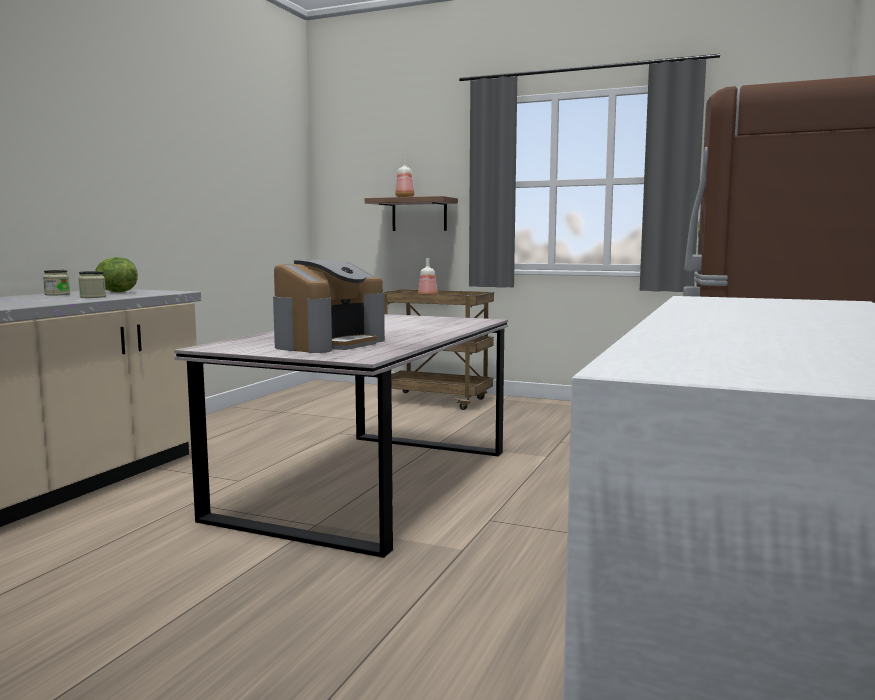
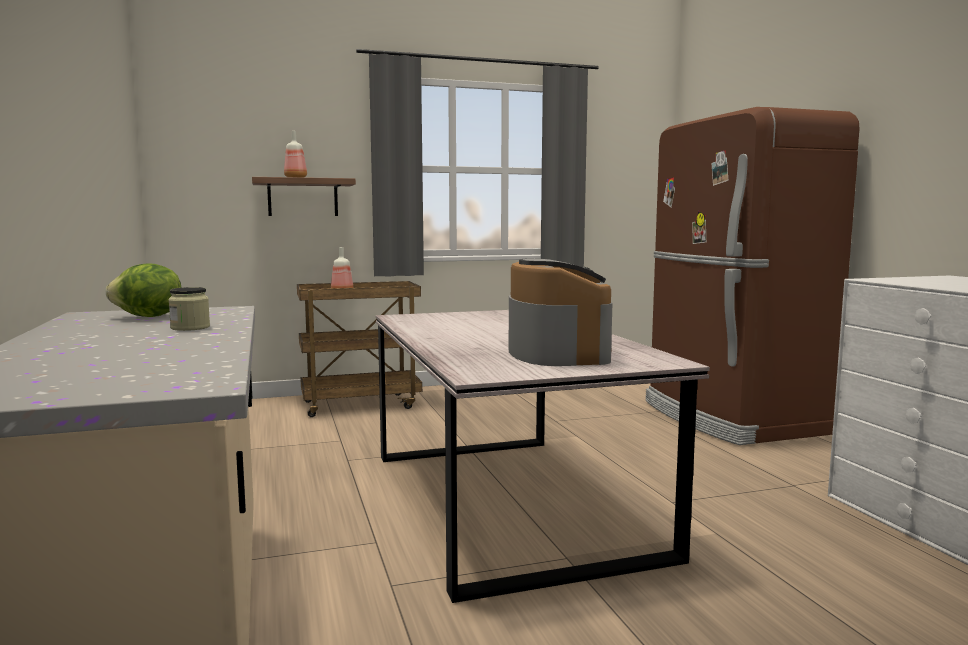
camera: 40 degrees left, 0 degrees up
(57, 294) = (84, 329): jar -> none

